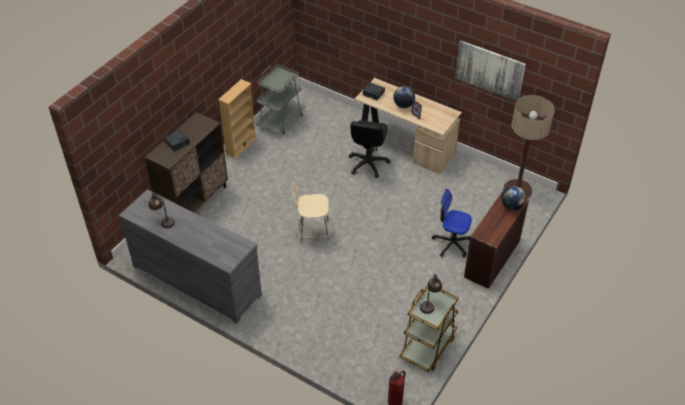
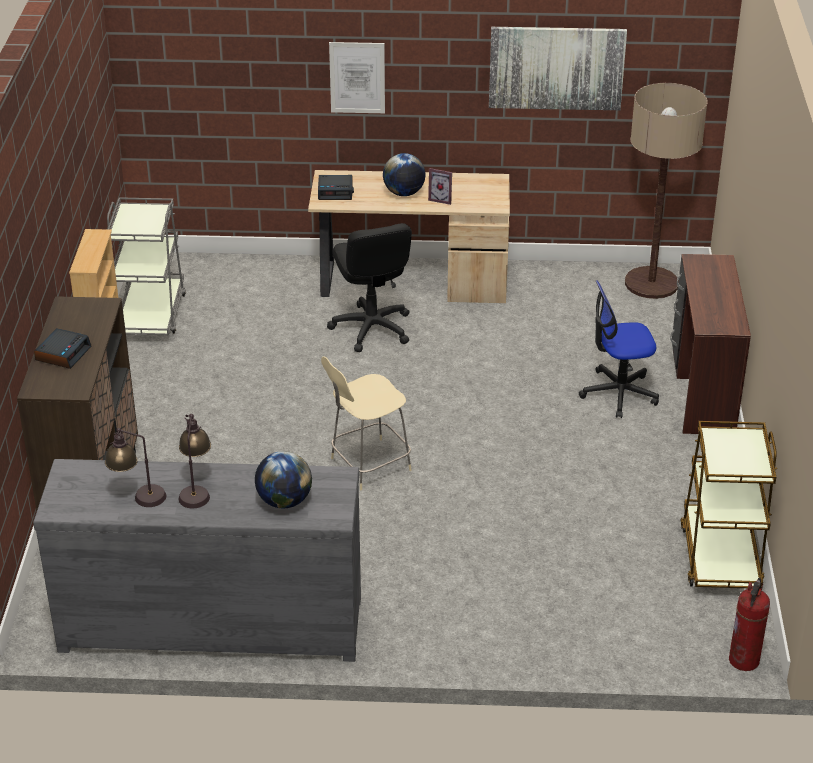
camera: 30 degrees left, 10 degrees down
(397, 42) = (357, 77): none -> picture
(429, 303) = (725, 451): table lamp -> table lamp (196, 490)
(512, 206) = (717, 272): globe -> globe (284, 501)

